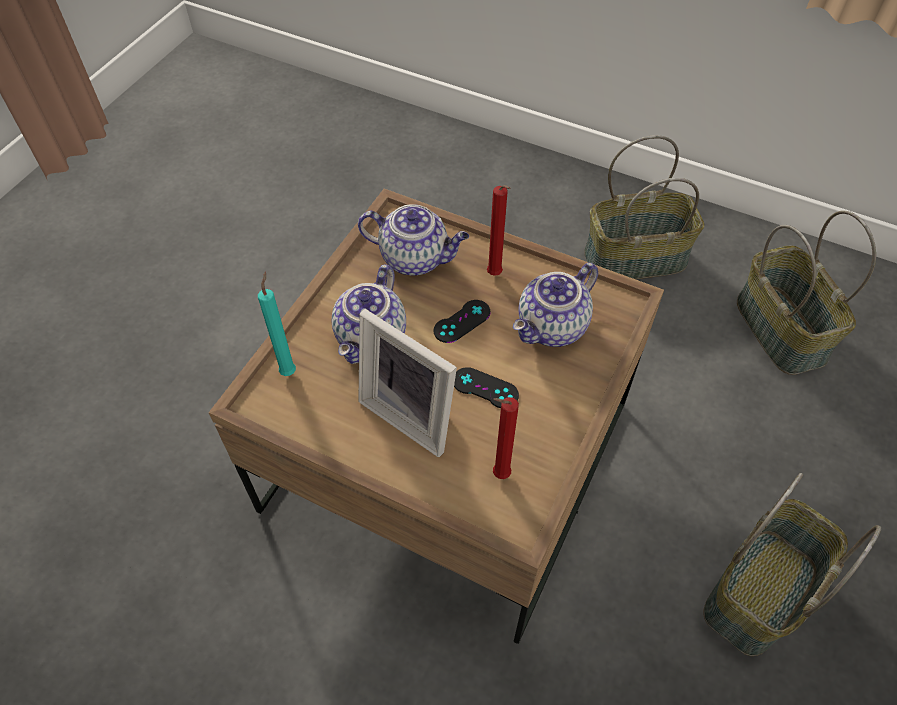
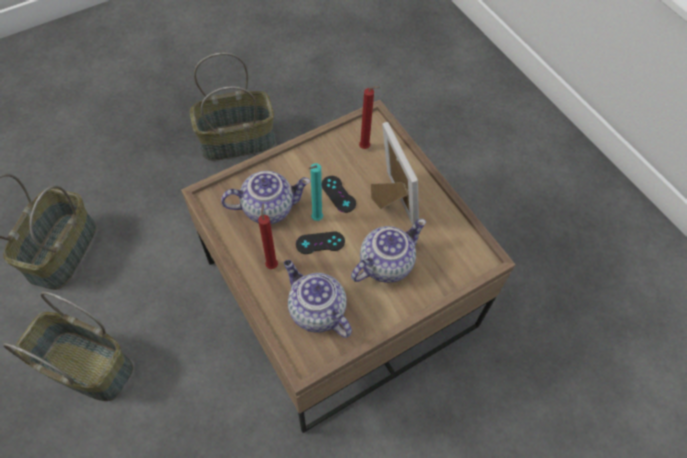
camera: 150 degrees left, 5 degrees up
(289, 370) = (451, 270): turquoise candle -> turquoise candle (315, 219)

